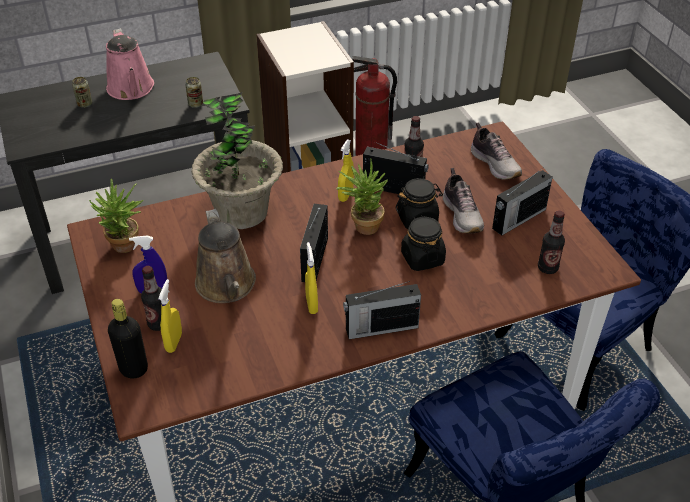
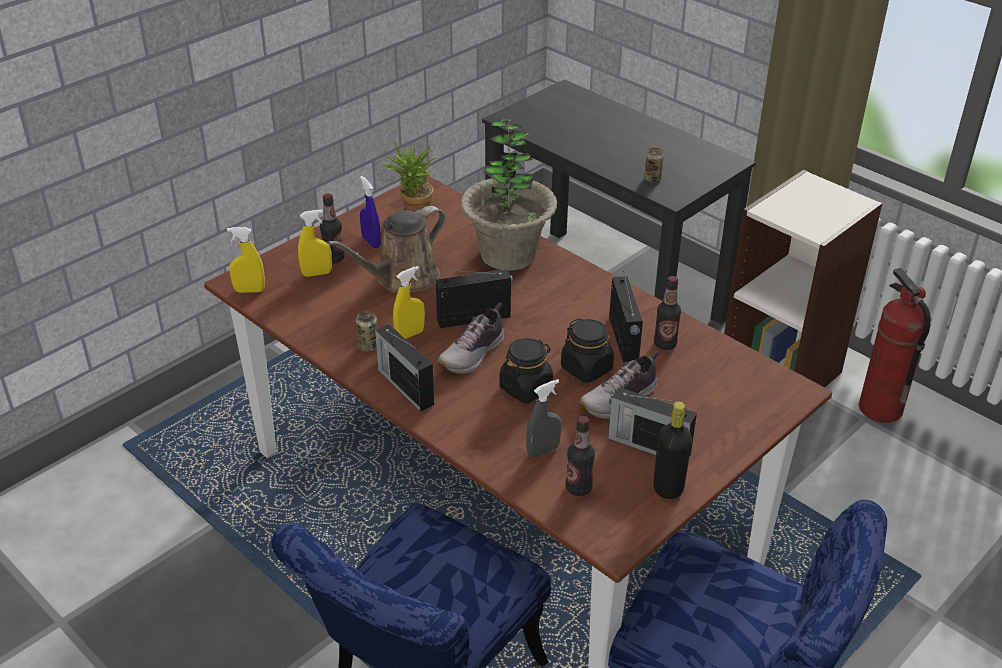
camera: 65 degrees right, 5 degrees down
(85, 104) = (593, 123): can -> can (368, 347)
(131, 89) = (639, 138): pink watering can -> none
(134, 369) = (276, 264): black bottle -> black bottle (668, 488)
(345, 195) = (585, 309): yellow spray bottle -> yellow spray bottle (249, 290)
(362, 225) = (547, 333): potted plant -> none
(495, 164) = (736, 404): shoe -> shoe (473, 354)
(499, 273) = (543, 451): none -> grey spray bottle

